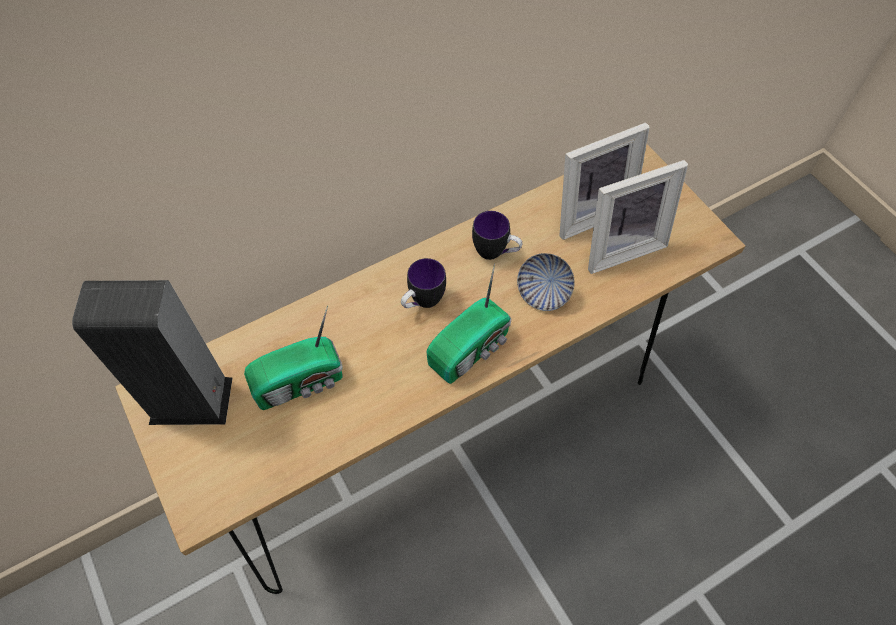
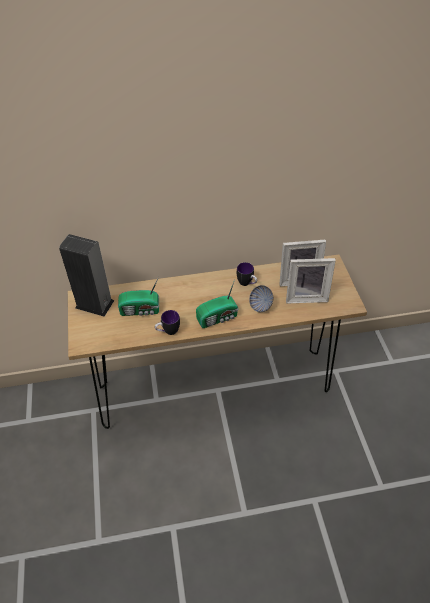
camera: 20 degrees right, 10 degrees down
(422, 303) = (205, 294): mug -> mug (168, 332)

